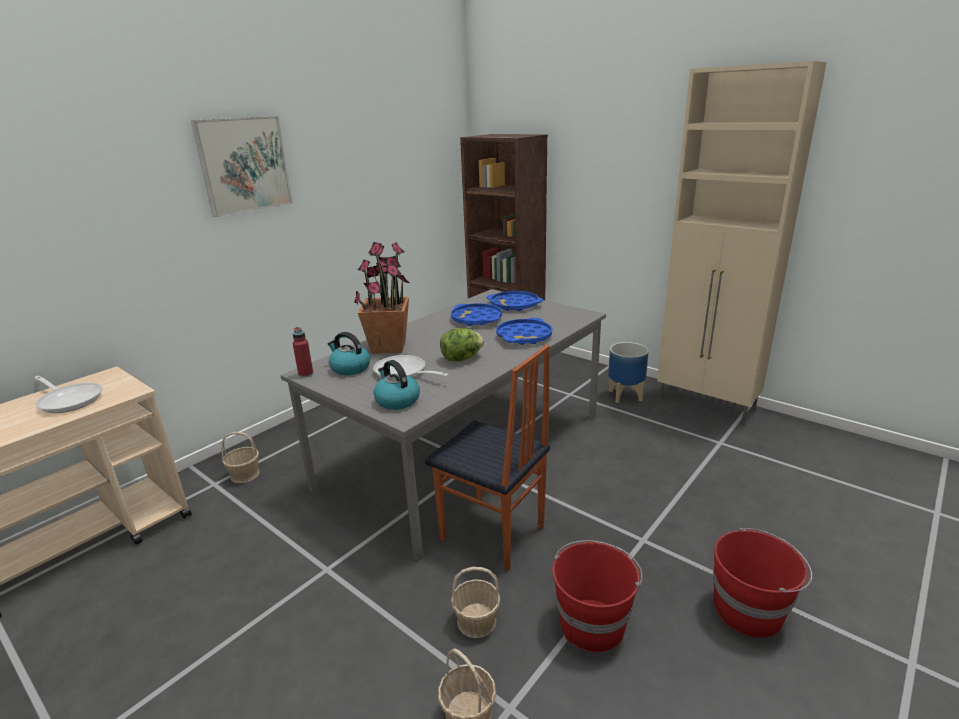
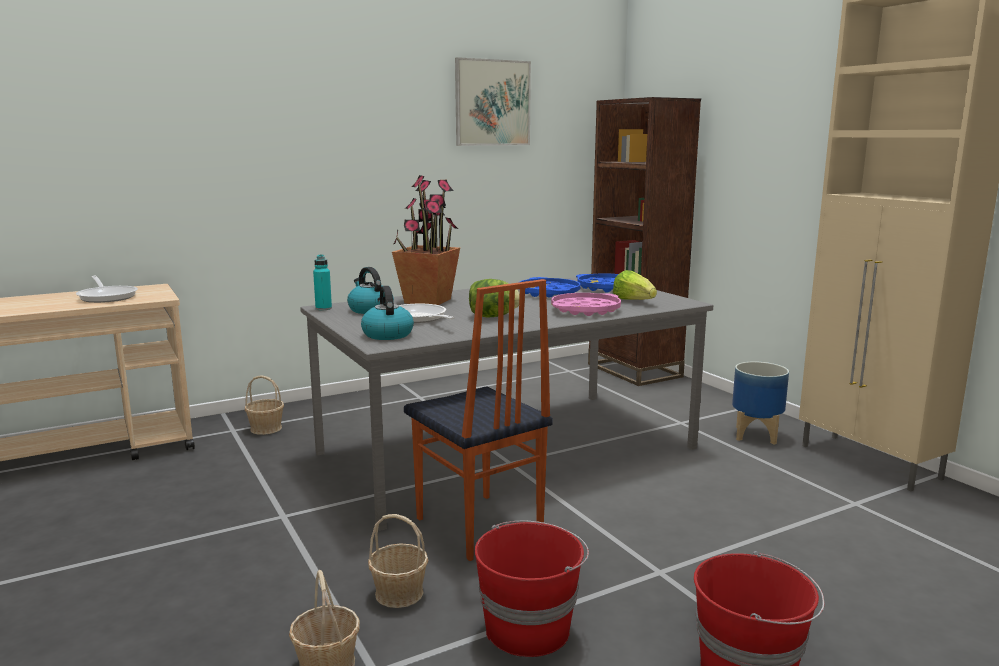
camera: 20 degrees right, 10 degrees down
(244, 165) = (333, 104): picture -> picture (492, 103)
(306, 374) = (323, 308): red bottle -> turquoise bottle
(524, 336) = (585, 310): blue tray -> pink tray
(548, 319) = (633, 301): none -> lettuce

